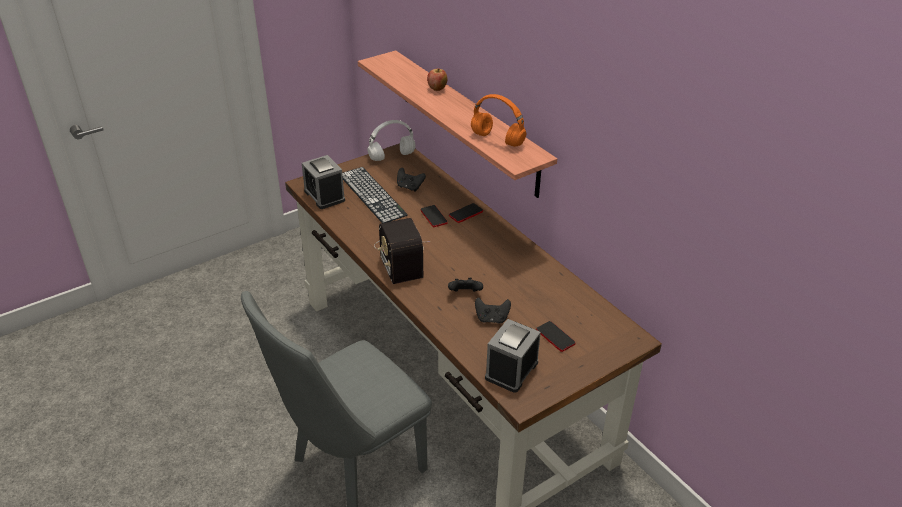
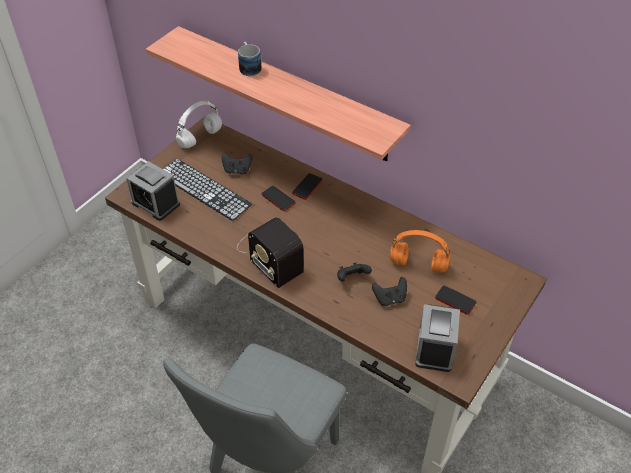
camera: 20 degrees left, 10 degrees up
(437, 89) = (249, 67): apple -> mug
(498, 139) = (344, 116): orange headphones -> orange headphones (419, 264)

